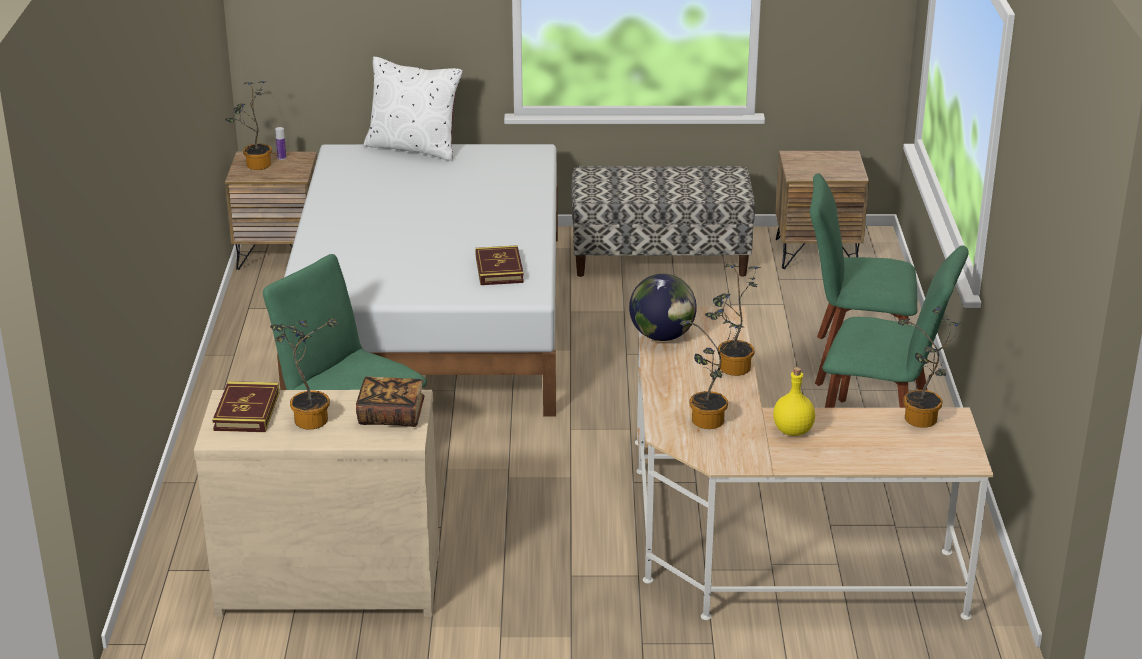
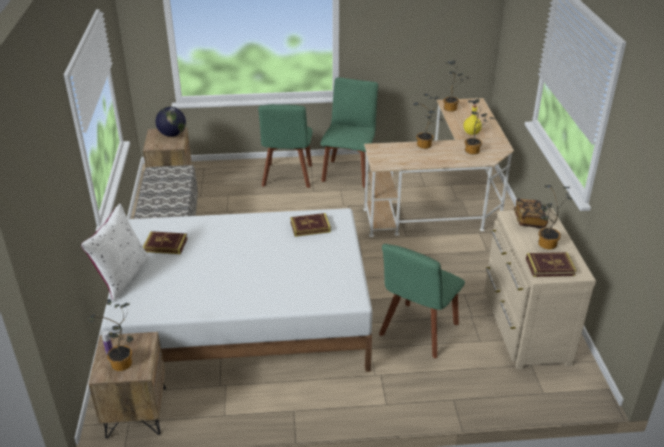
camera: 95 degrees left, 5 degrees up
(479, 169) = (165, 245): none -> book
(662, 336) = (400, 163): globe -> globe (172, 134)

